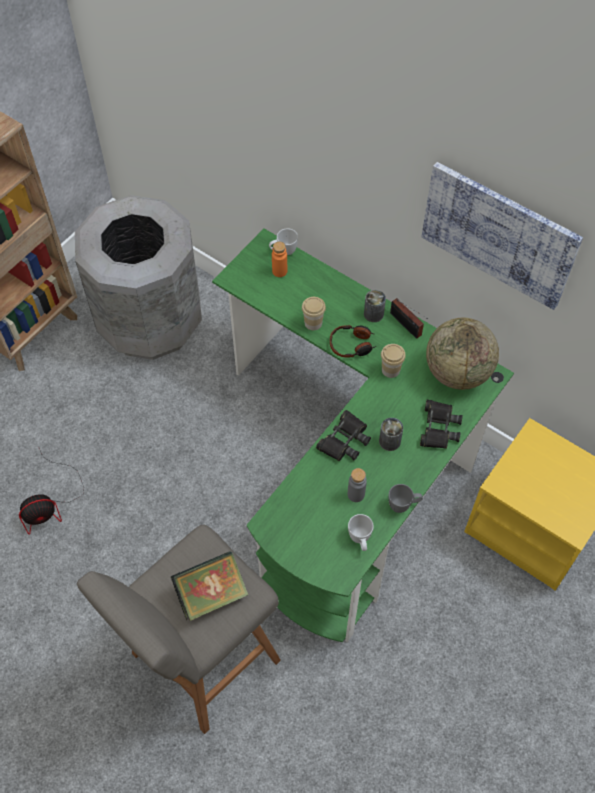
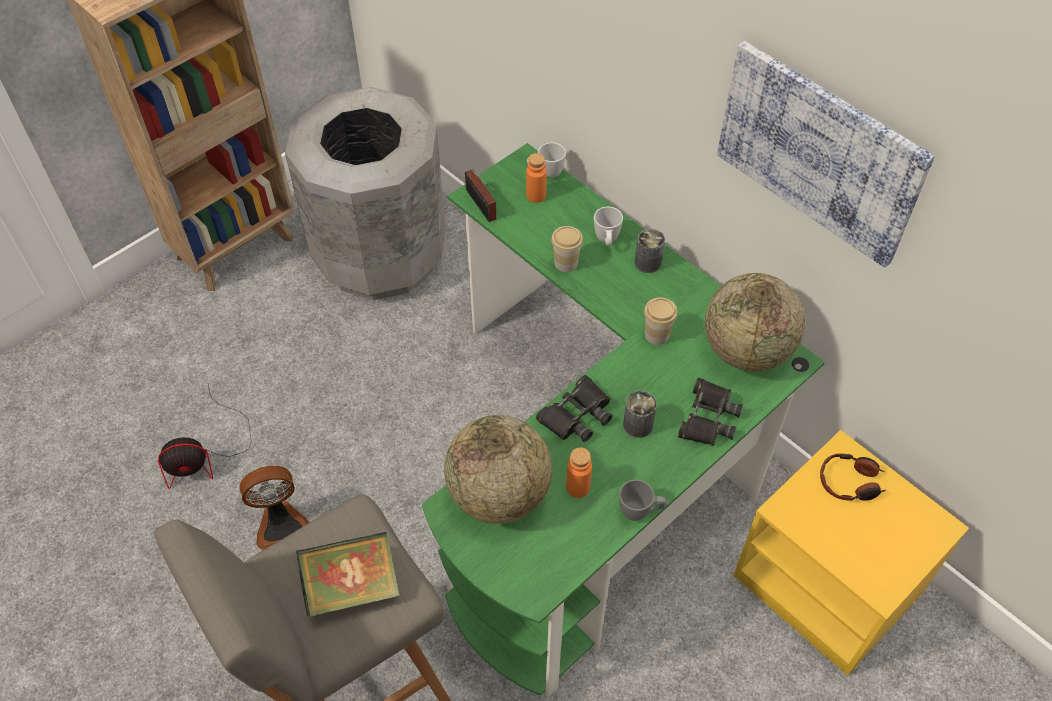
camera: 10 degrees right, 5 degrees down
(122, 547) = (281, 524): none -> fan
(301, 509) = (499, 495): none -> globe
(352, 345) = (611, 297): headphones -> headphones (850, 482)
(356, 494) = (578, 487): grey bottle -> orange bottle
(360, 540) = (571, 549): white mug -> white mug (607, 241)
(406, 326) = (689, 283): radio -> radio (481, 207)

